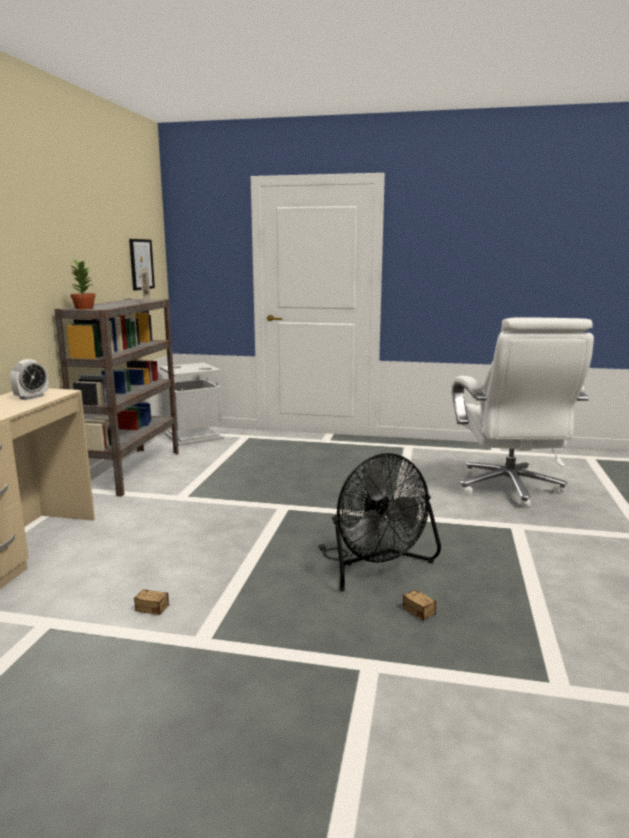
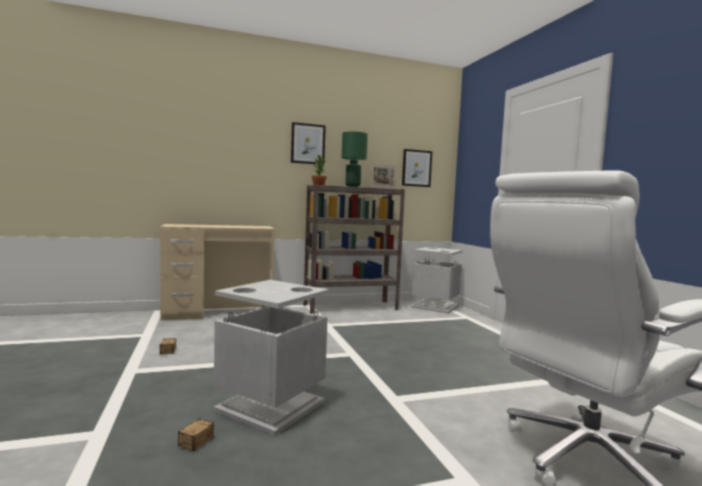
camera: 60 degrees right, 10 degrees down
(31, 397) = (247, 226): alarm clock -> none
(44, 240) = (308, 144): none -> picture
(120, 304) = (352, 186): none -> green table lamp
(372, 567) = (272, 406): black fan -> grey trash can

